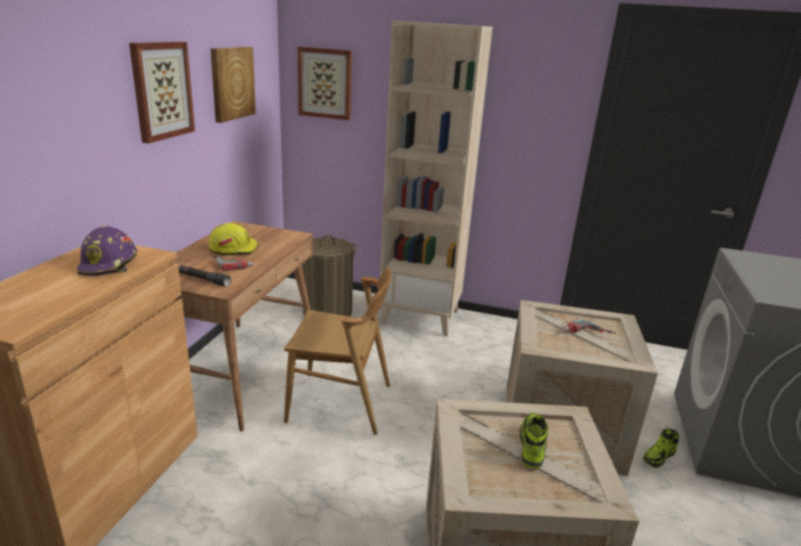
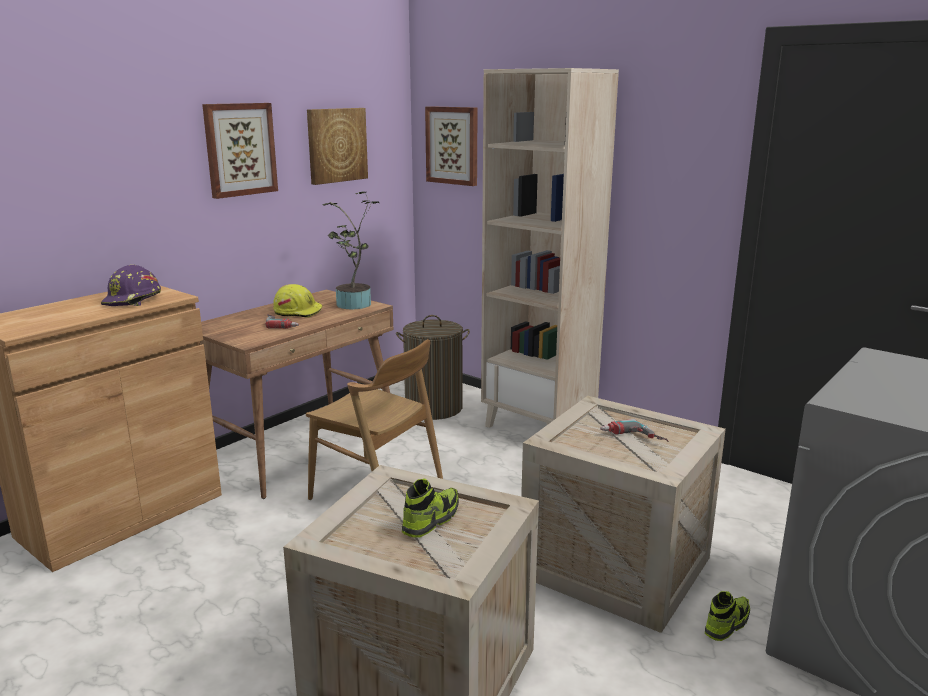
camera: 25 degrees right, 5 degrees down
(204, 280) = (242, 333): black flashlight -> none
(278, 237) = (353, 305): none -> potted plant
(658, 457) = (727, 624): shoe -> shoe turned 150 degrees clockwise

